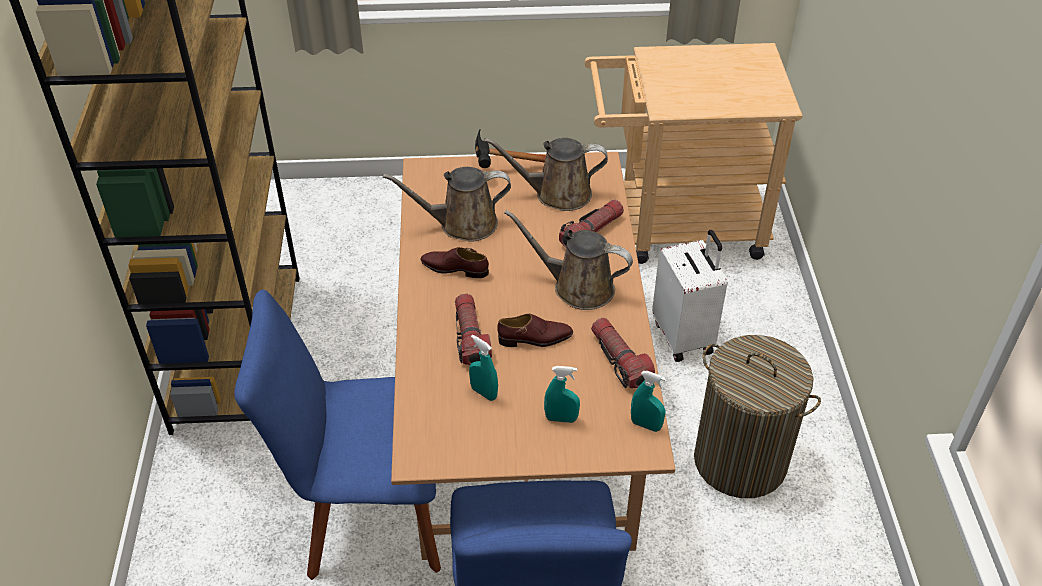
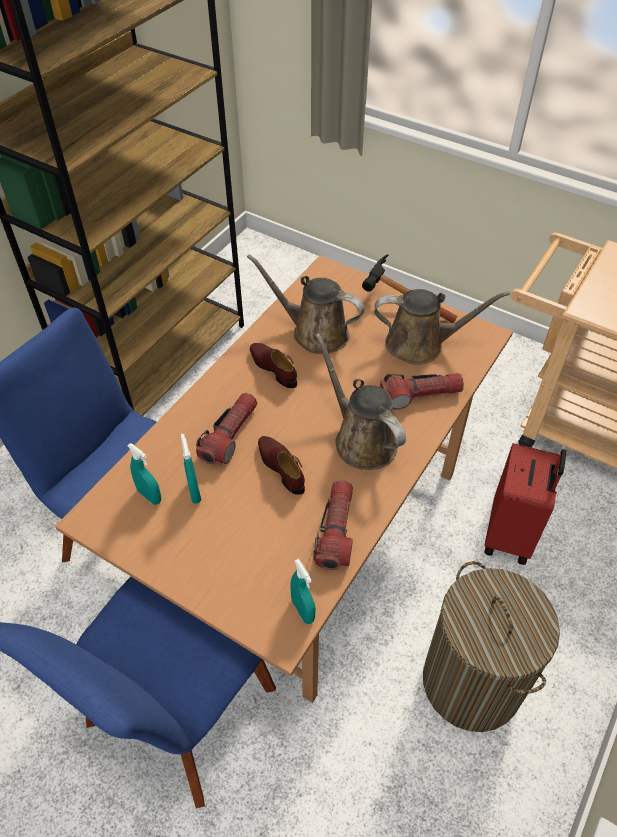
camera: 35 degrees right, 5 degrees up
(535, 339) = (281, 467): brown shoe -> brown shoe turned 150 degrees counterclockwise
(557, 194) = (420, 344): brown watering can -> brown watering can turned 150 degrees clockwise
(561, 419) = (234, 556): turquoise spray bottle -> turquoise spray bottle (149, 496)
(684, 337) = (511, 535): white suitcase -> red suitcase

